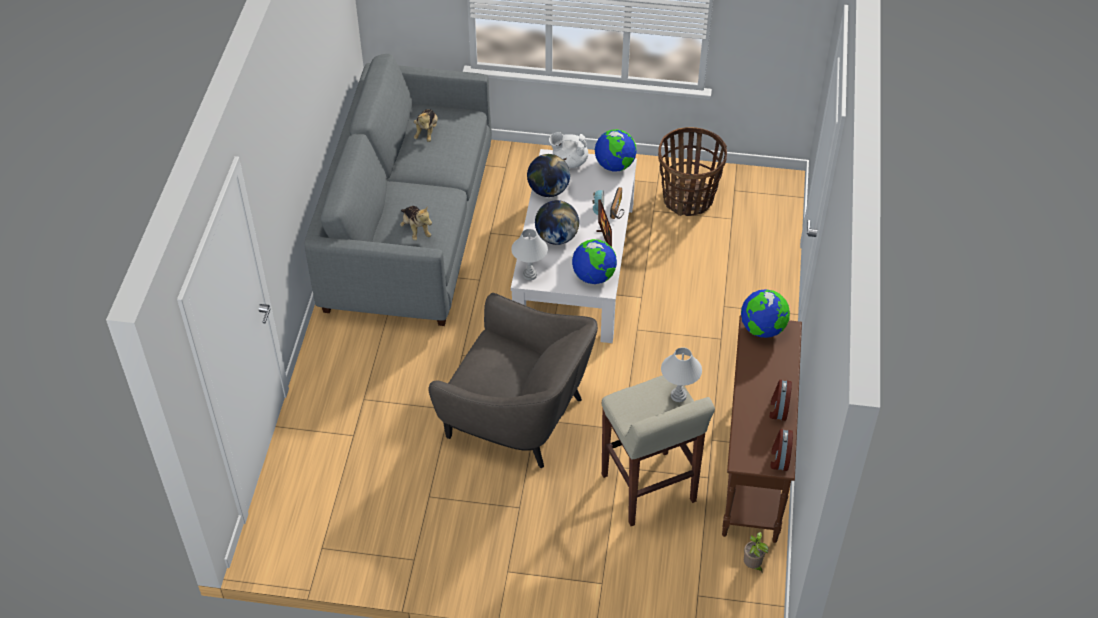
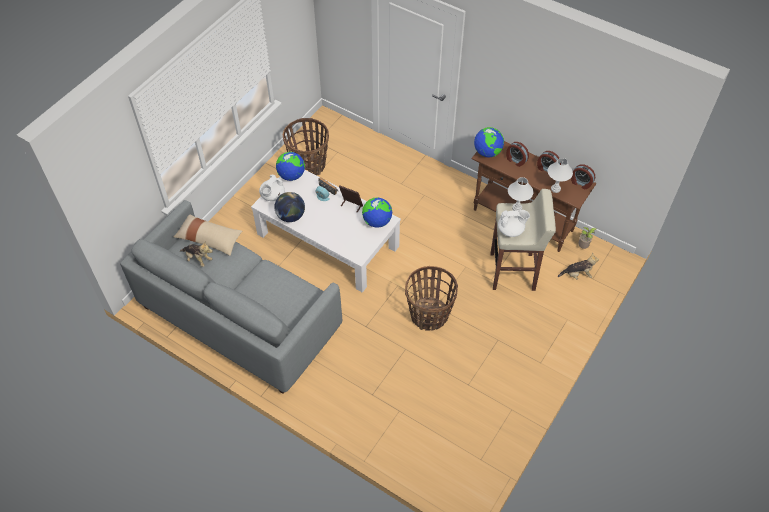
camera: 65 degrees left, 5 degrees up
(416, 229) = (287, 296): plush toy -> plush toy (577, 274)
(462, 129) = (209, 238): none -> beige pillow
(517, 416) = (429, 315): grey armchair -> basket
(529, 275) = (356, 253): white table lamp -> white table lamp (555, 189)
(556, 237) = (333, 227): globe -> none
(632, 401) = (511, 230): none -> white teapot
(770, 366) = (515, 160): none -> alarm clock

